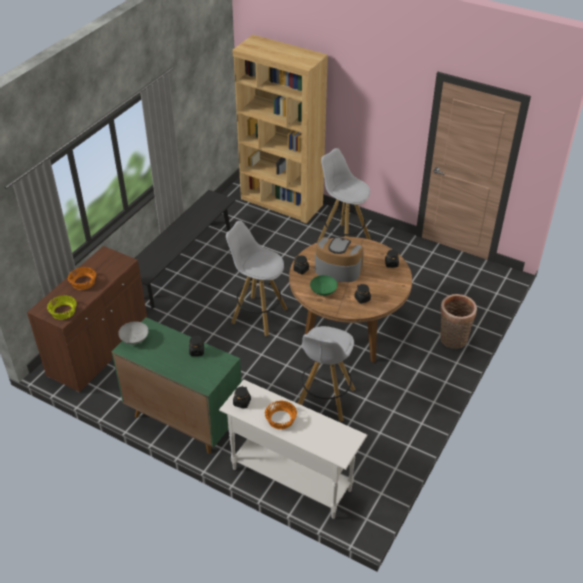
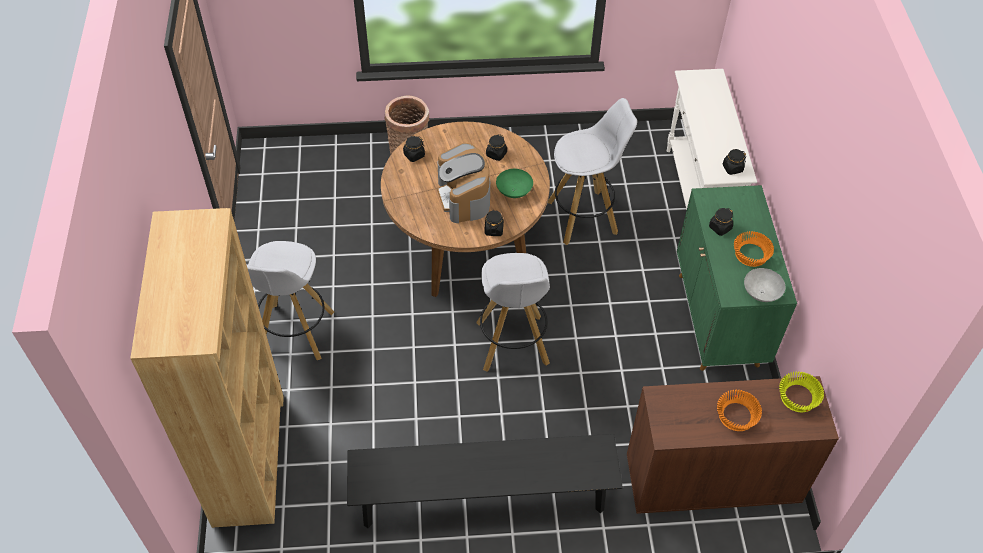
camera: 125 degrees left, 10 degrees up
(280, 419) = (721, 132): orange bowl -> orange bowl (751, 255)

